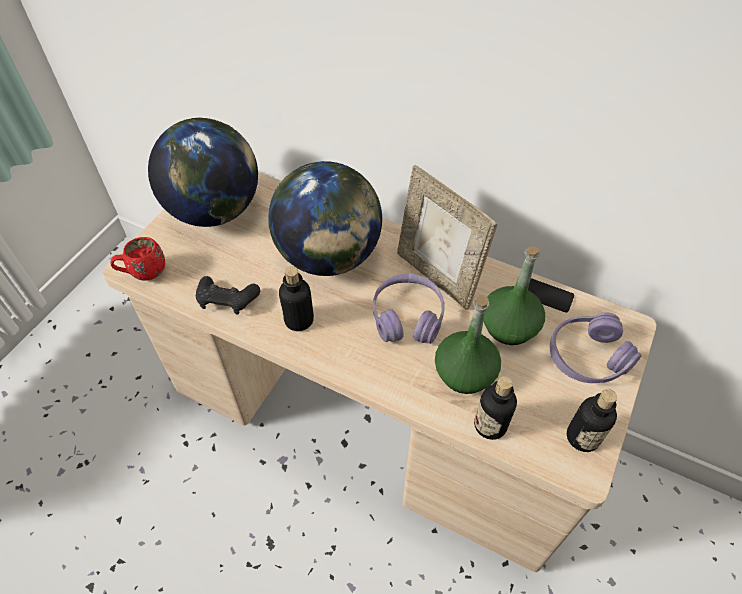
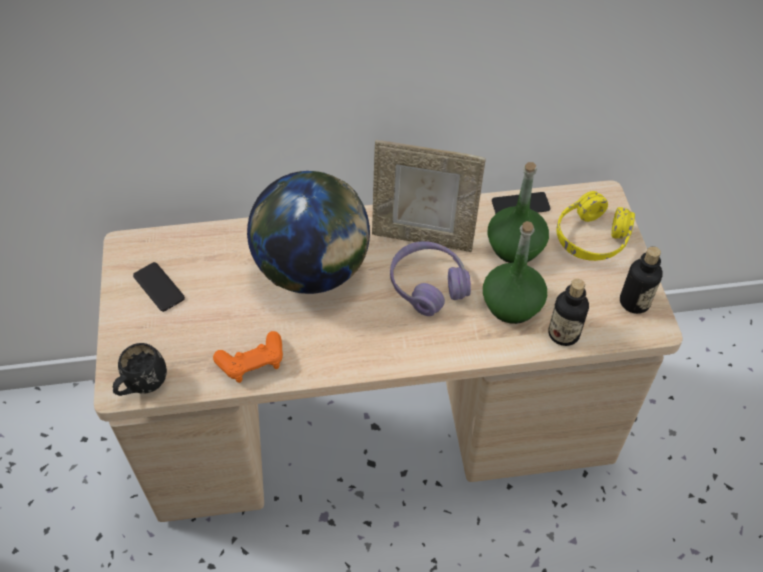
camera: 35 degrees left, 0 degrees up
(143, 273) = (142, 386): red mug -> black mug
(215, 211) = (159, 287): globe -> phone
(227, 300) = (252, 362): black game controller -> orange game controller
(299, 320) = (336, 341): bottle -> none
(587, 356) = (591, 238): purple headphones -> yellow headphones

